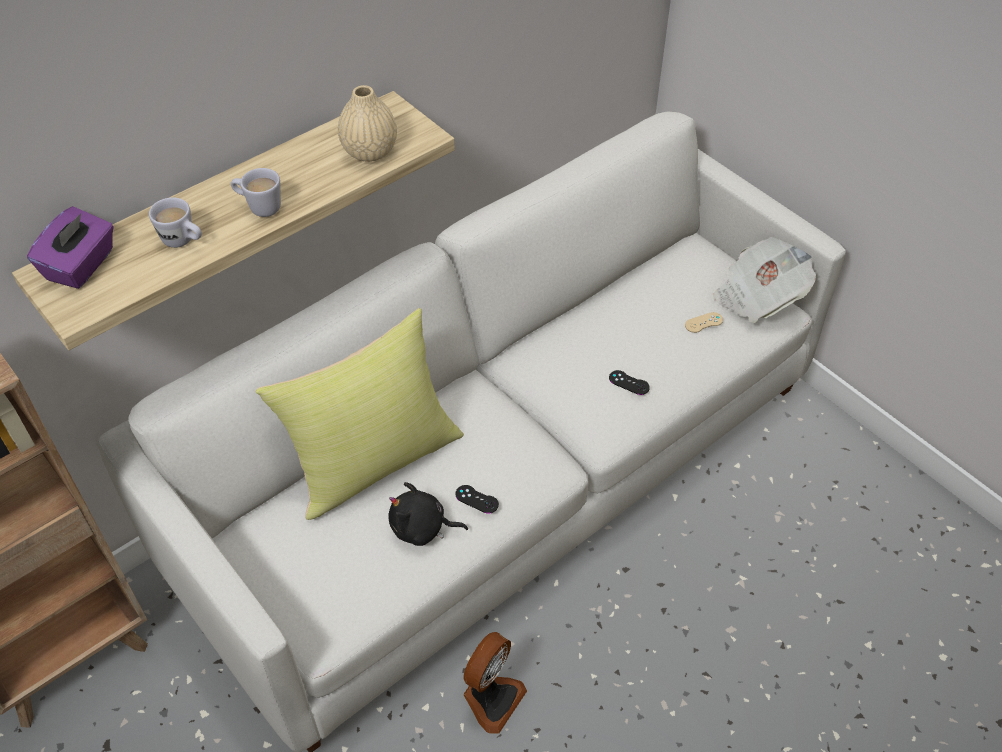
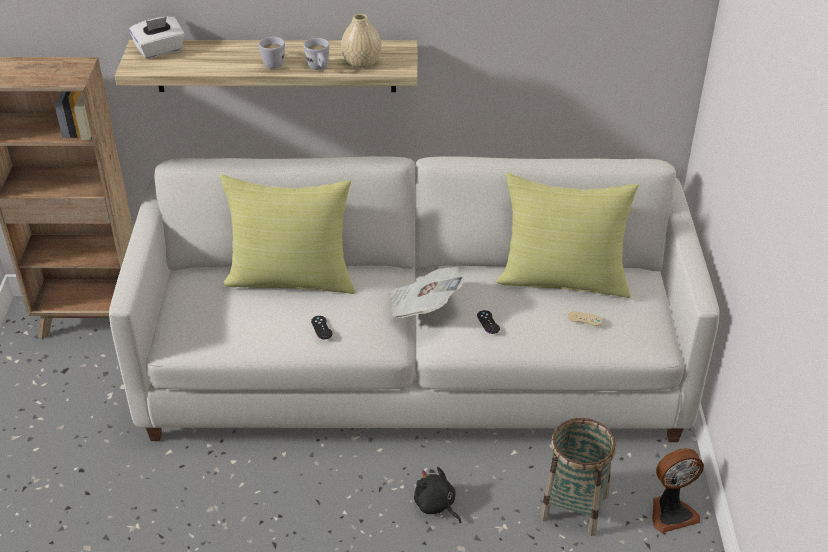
camera: 40 degrees right, 10 degrees down
(81, 265) = (160, 50): purple tissue box -> white tissue box
(183, 241) = (216, 61): white mug -> white mug (319, 68)
(422, 528) = (277, 325): black plush toy -> black plush toy (436, 505)
(491, 698) = (273, 482): fan -> fan (671, 512)
(638, 291) = (563, 279): none -> yellow pillow
(759, 295) = (648, 326): newspaper -> newspaper (423, 308)
(776, 514) = (574, 507): none -> basket

